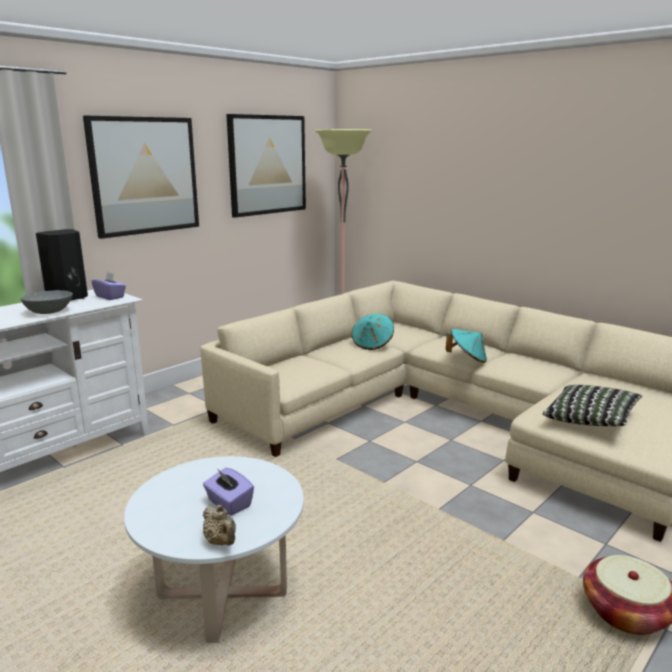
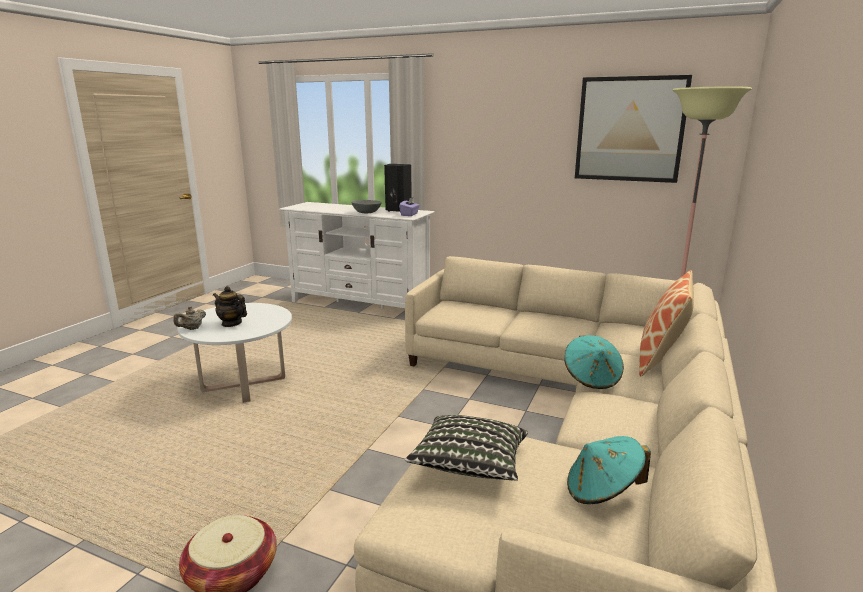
camera: 70 degrees right, 0 degrees up
(144, 176) = (492, 132): picture -> none
(229, 504) = (231, 323): purple tissue box -> teapot
(372, 344) = (570, 328): turquoise hat -> turquoise hat (602, 491)
(446, 335) = (661, 360): none -> pillow

